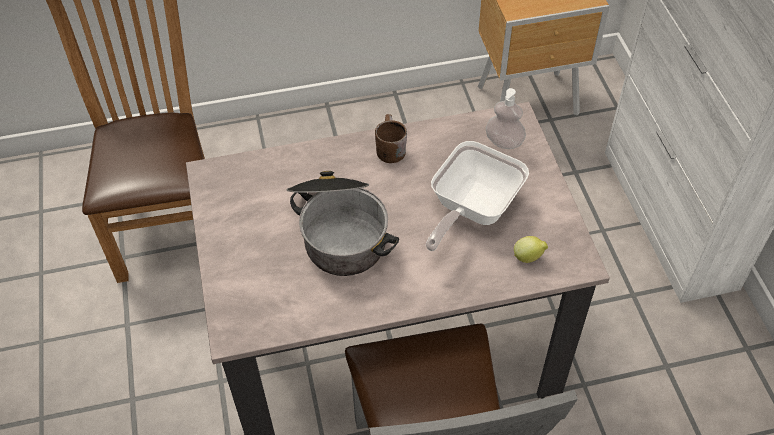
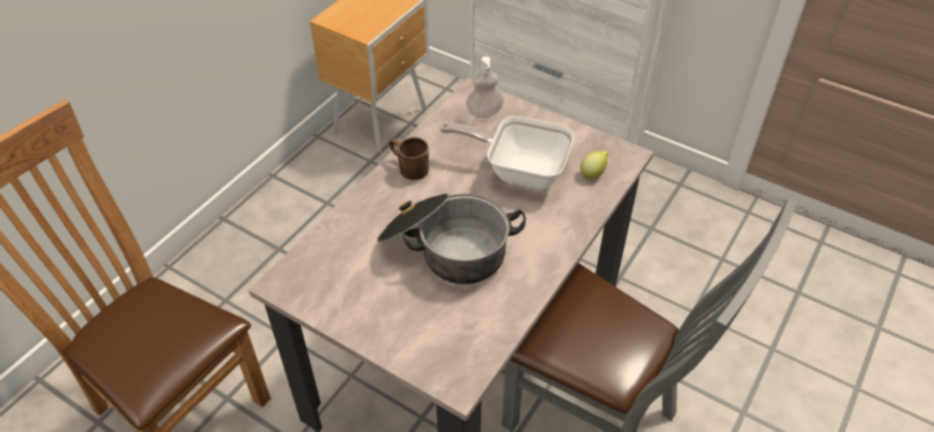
camera: 45 degrees left, 5 degrees down
(471, 210) = (519, 170): frying pan -> frying pan turned 120 degrees clockwise

